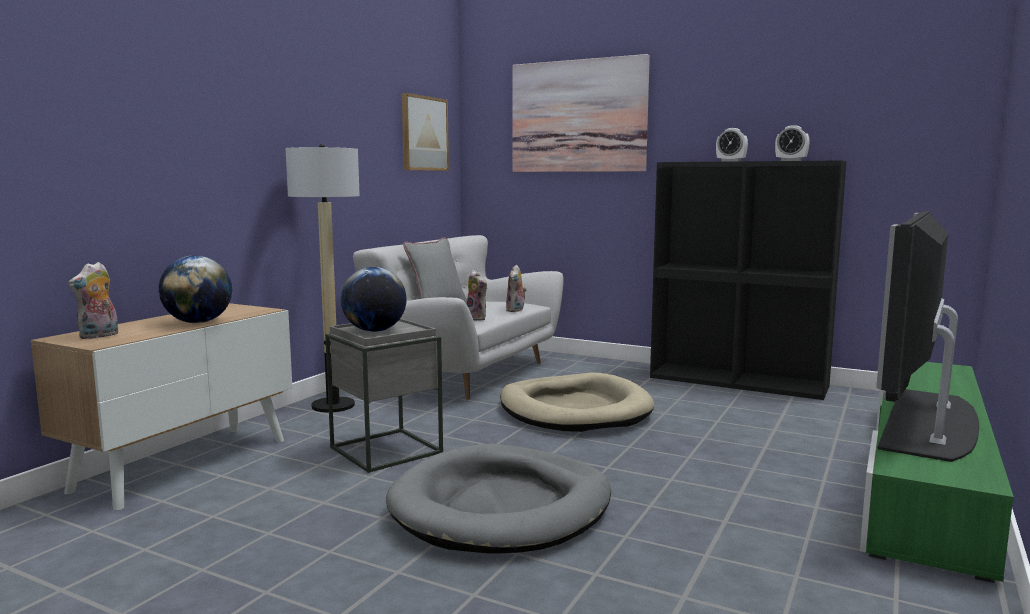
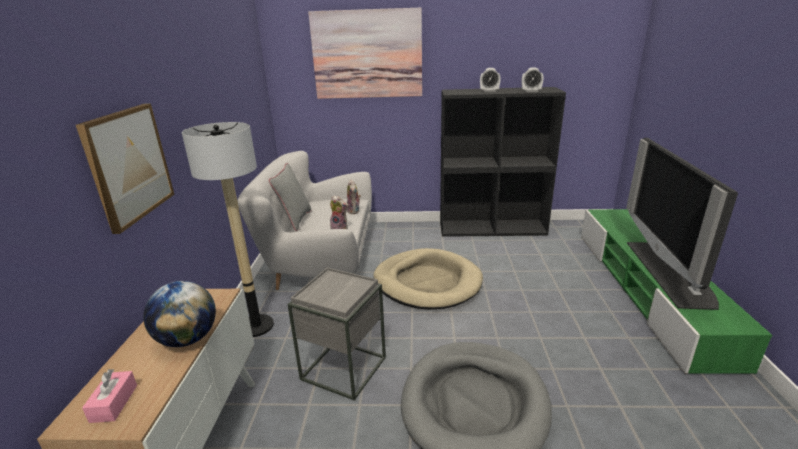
camera: 25 degrees left, 15 degrees up
(99, 336) = (114, 403): plush toy -> pink tissue box
(375, 331) = (332, 294): globe -> none
(424, 133) = (248, 77): picture -> picture (128, 165)

